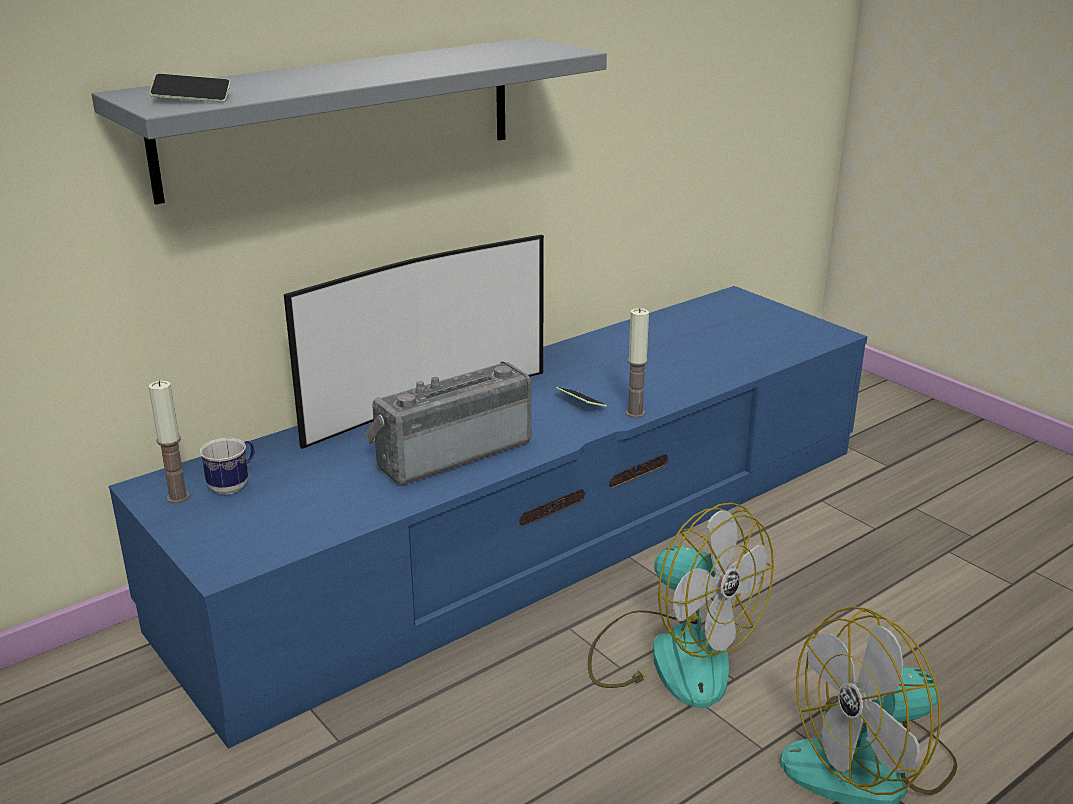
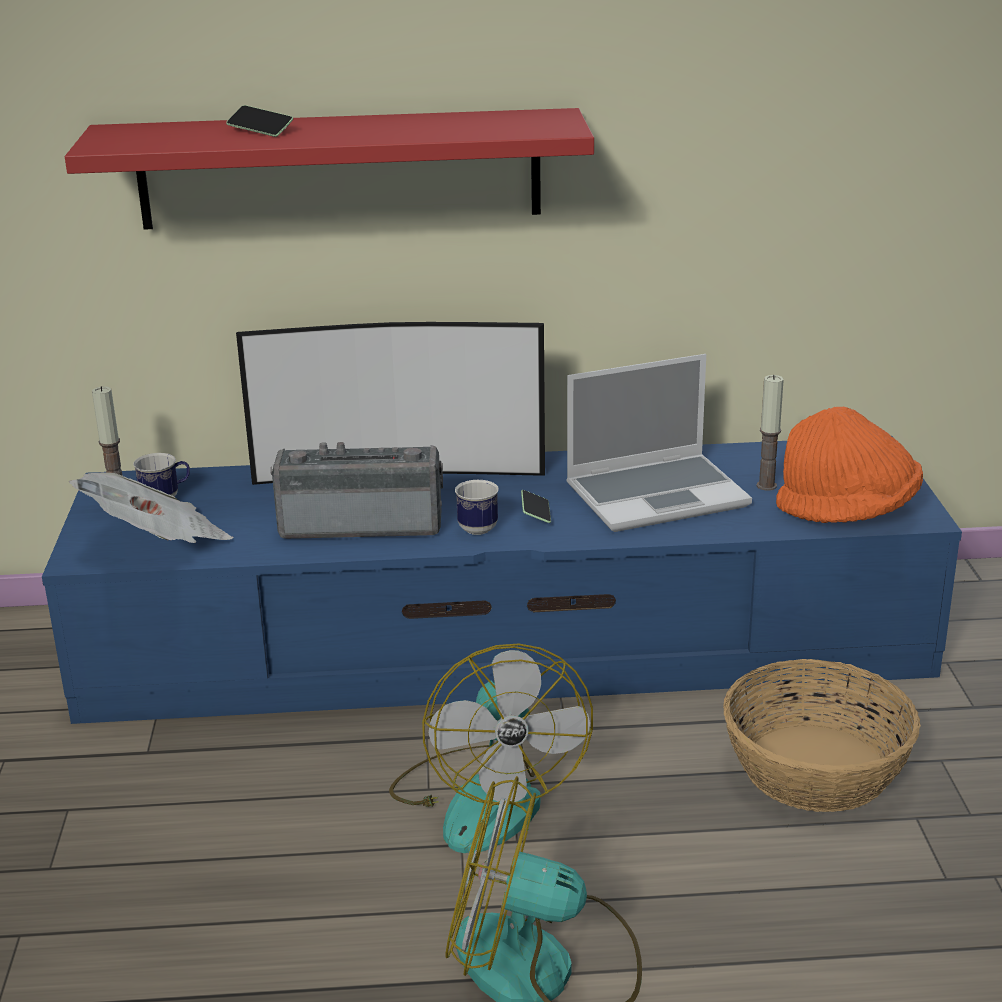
camera: 35 degrees right, 0 degrees up
(192, 99) = (133, 141): phone -> phone (260, 131)
(285, 526) = (158, 543): none -> newspaper
(341, 116) = (339, 169): grey shelf -> red shelf
(549, 426) = (477, 526): none -> mug
(635, 413) = (574, 538): candle -> candle (766, 486)
(646, 365) = (658, 494): none -> laptop
(784, 342) = (847, 511): none -> orange hat
(852, 541) = (814, 767): none -> basket

